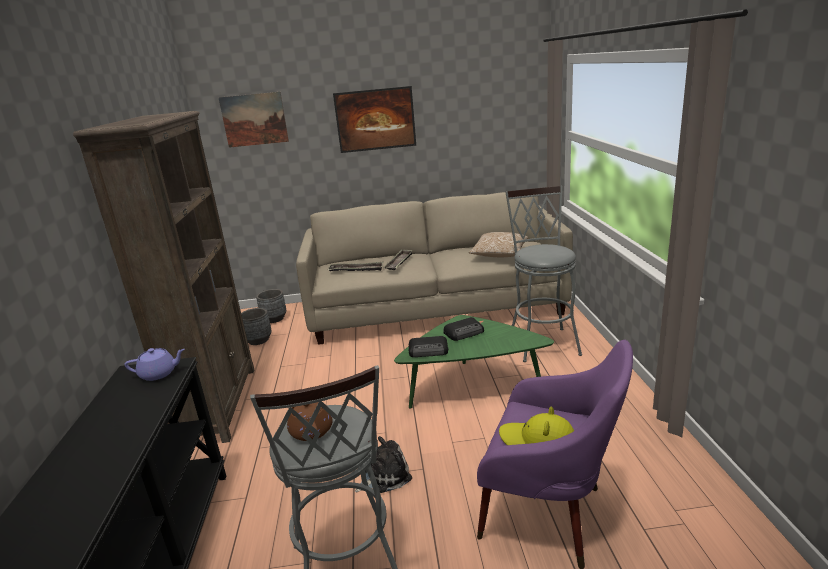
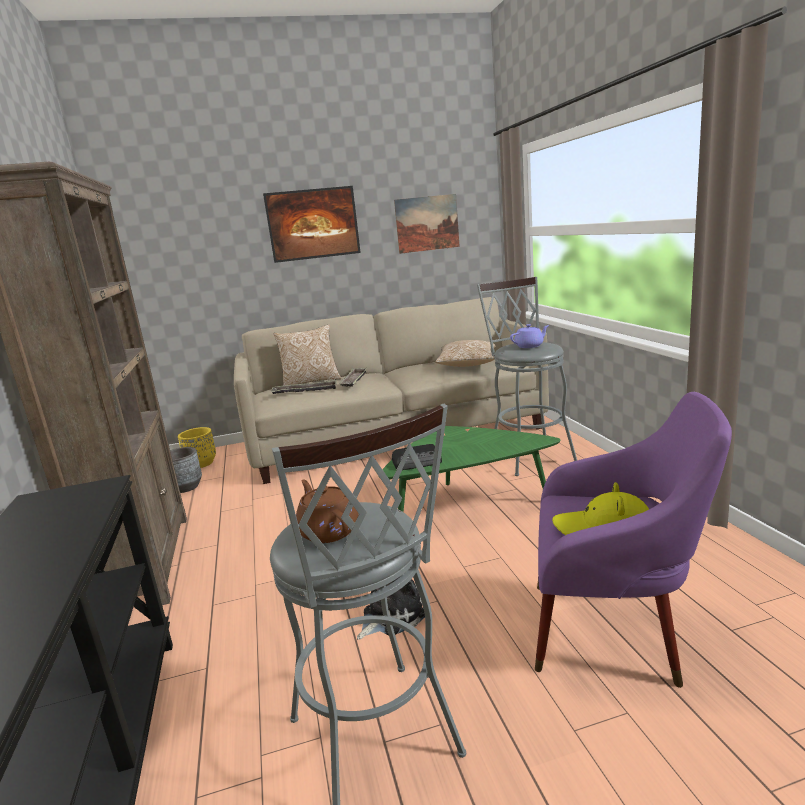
camera: 10 degrees left, 5 degrees down
(159, 373) = (80, 497): purple teapot -> purple teapot (530, 346)
(254, 119) = (169, 224): picture -> picture (427, 223)
(274, 319) = (201, 464): grey planter -> yellow planter
(364, 259) = (311, 382): none -> pillow
(464, 332) = (453, 441): radio -> none

